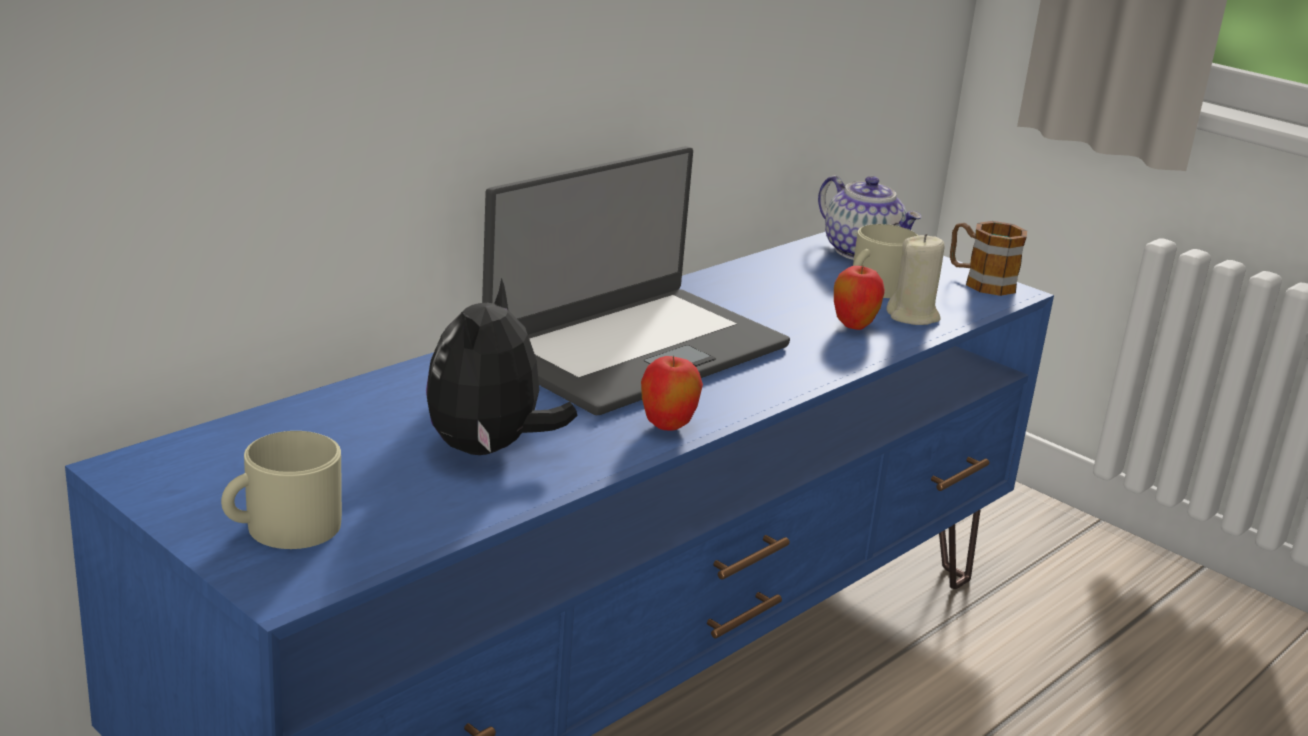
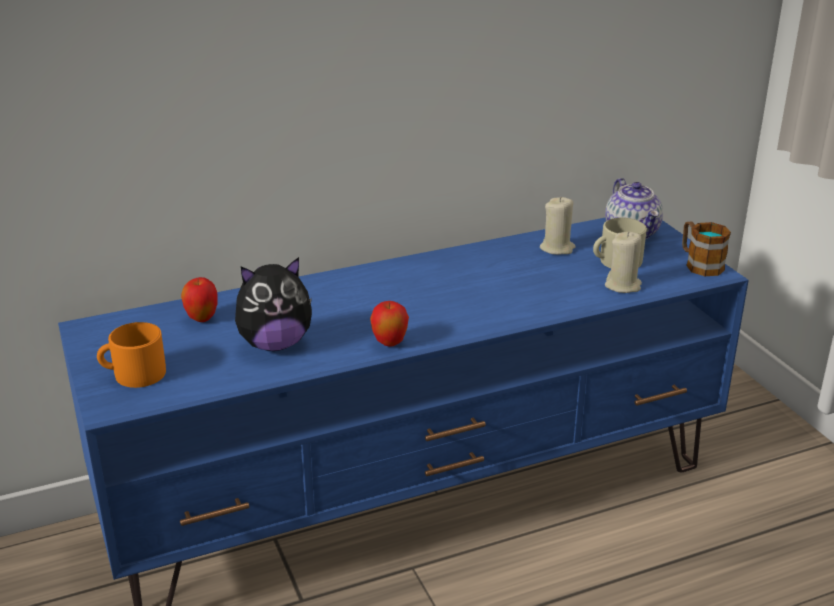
camera: 25 degrees right, 5 degrees up
(282, 527) = (133, 374): beige mug -> orange mug
(489, 450) = (275, 344): plush toy -> plush toy turned 150 degrees counterclockwise
(635, 349) = (414, 289): laptop -> none
(784, 279) = (557, 248): none -> beige candle
(853, 326) = (573, 288): apple -> apple (202, 319)

